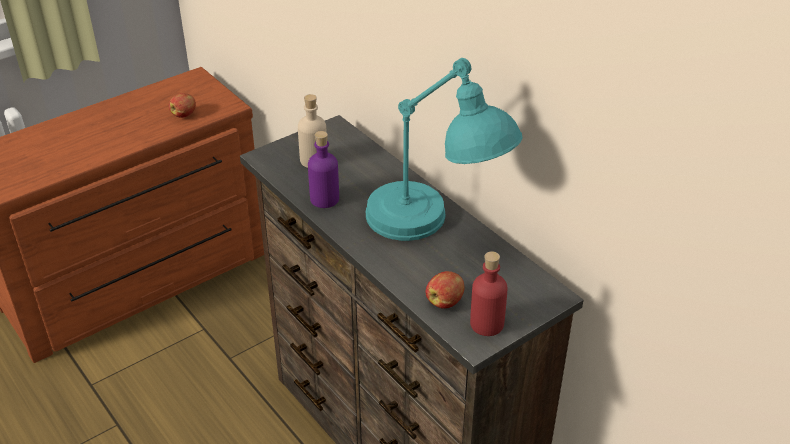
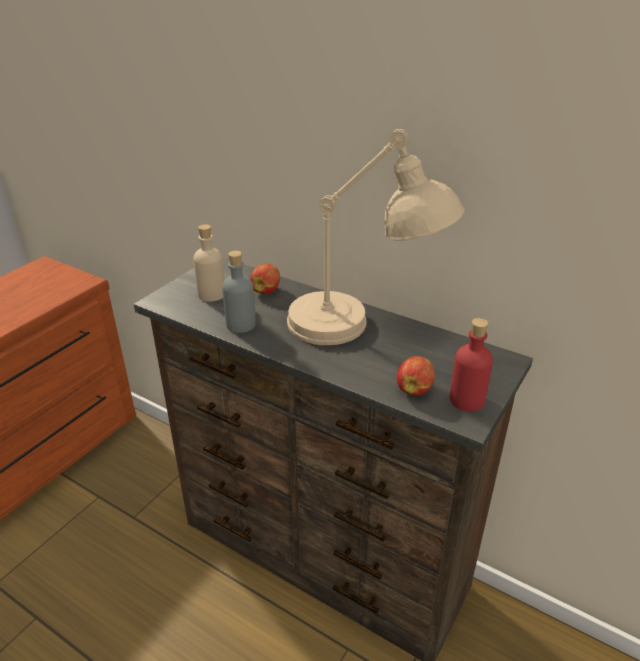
camera: 20 degrees left, 5 degrees down
(184, 115) = (42, 296): apple -> apple (266, 291)
(324, 199) = (241, 324): purple bottle -> grey bottle
(435, 230) = (362, 329): turquoise table lamp -> beige table lamp

